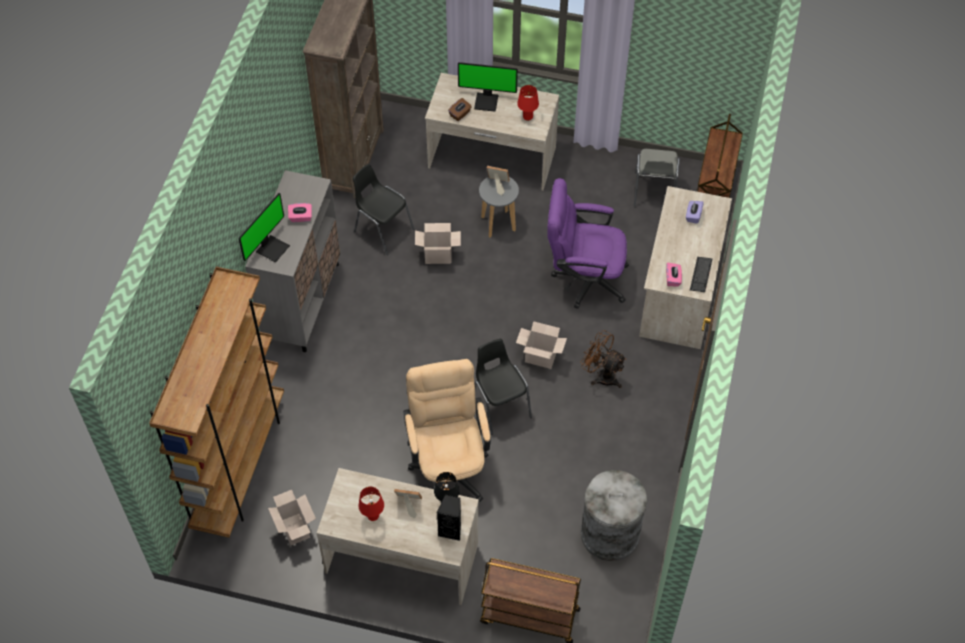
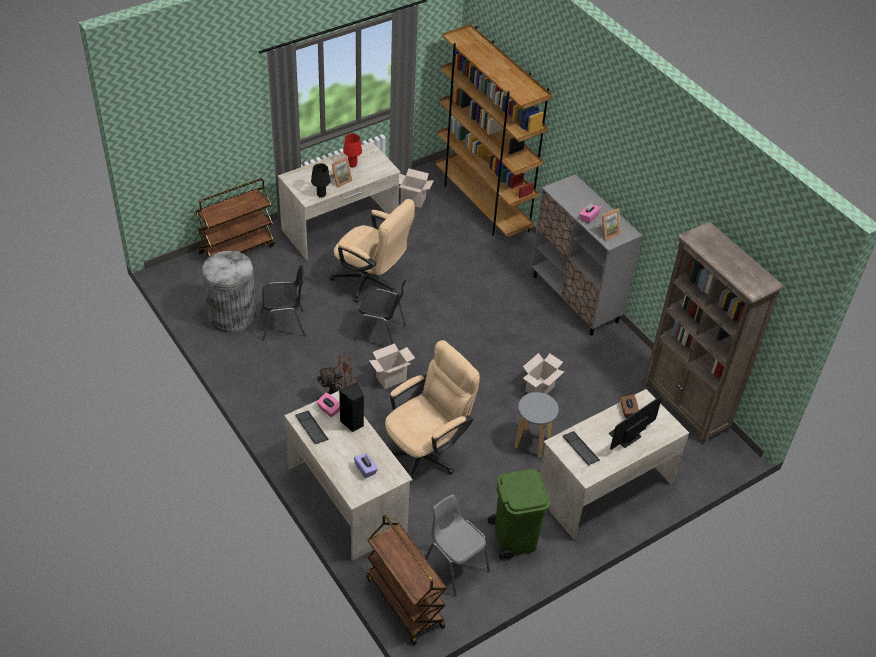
camera: 130 degrees right, 10 degrees down
(272, 248) = (577, 191): monitor -> none
(382, 229) = (597, 377): black chair -> black chair (284, 325)
(451, 529) = (302, 185): black speaker -> black speaker (352, 423)
(497, 185) = (543, 409): picture frame -> picture frame (607, 233)
(527, 117) = (580, 448): red table lamp -> keyboard
(583, 278) = (426, 452): purple office chair -> beige office chair
(593, 177) = (514, 538): none -> green trash can

